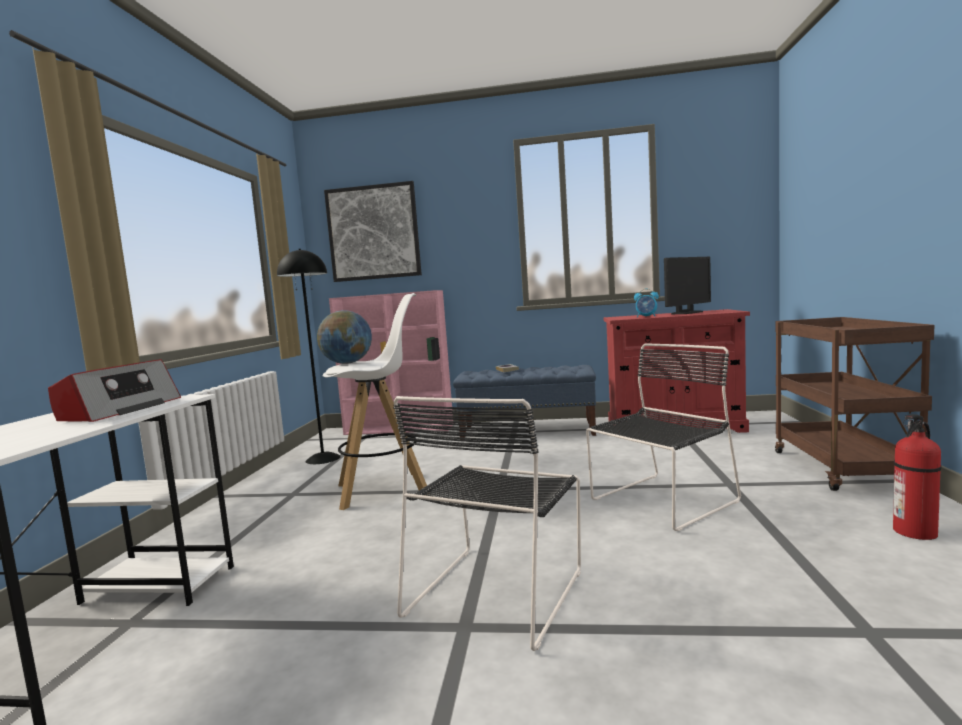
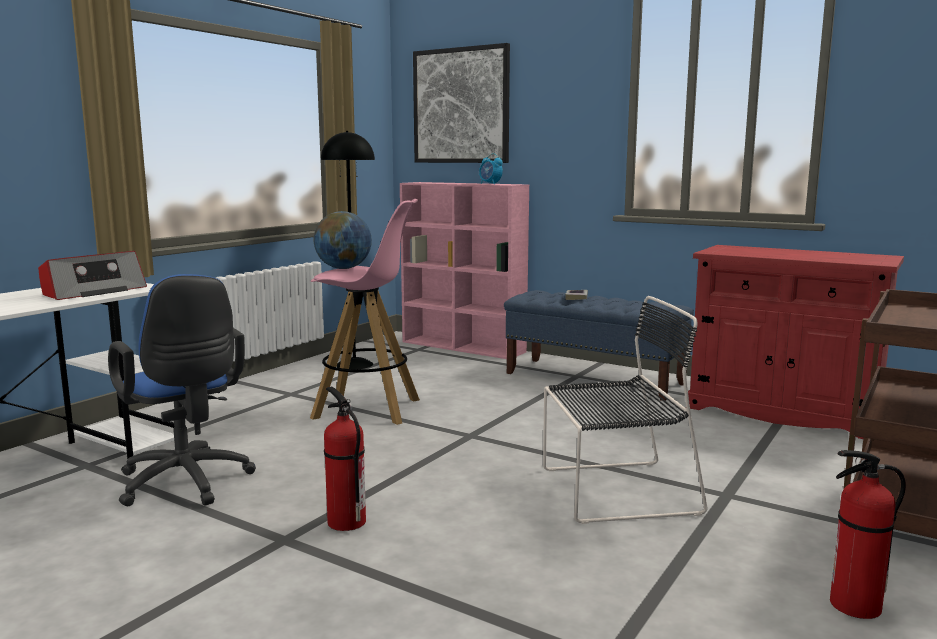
camera: 25 degrees right, 5 degrees up
(286, 605) = (187, 484): none -> blue office chair
(384, 489) = (368, 409): white stool -> pink stool
(498, 589) = (345, 521): black chair -> fire extinguisher
(646, 316) = (751, 254): alarm clock -> alarm clock (490, 184)
(686, 313) = (823, 255): monitor -> none

